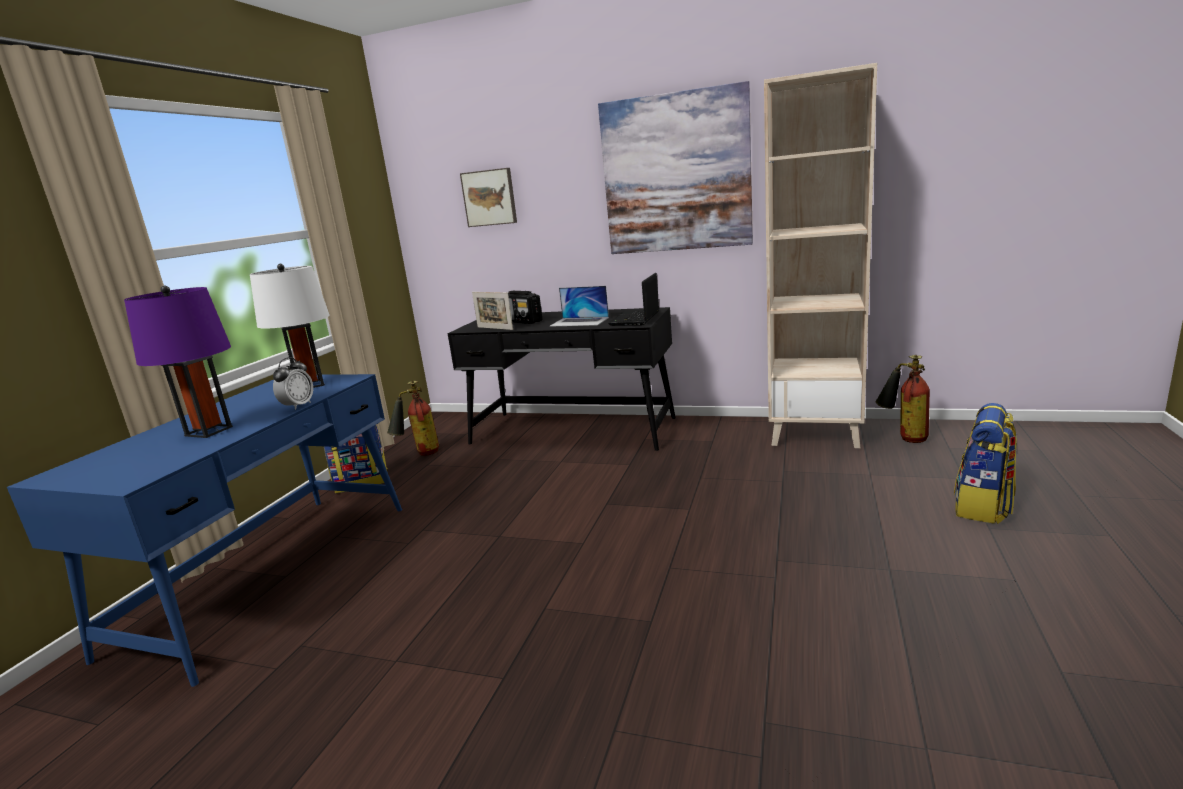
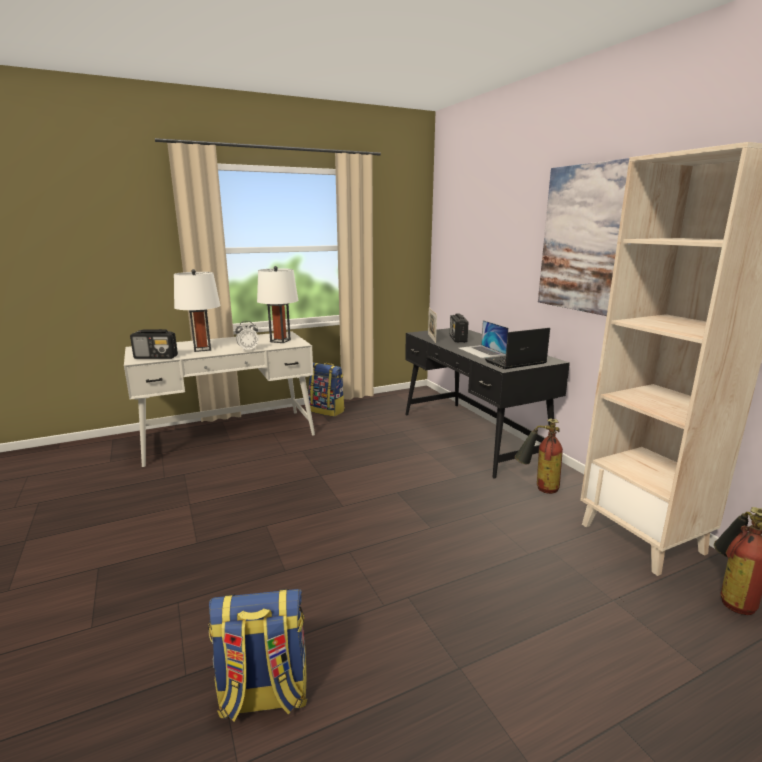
camera: 45 degrees right, 0 degrees up
(154, 466) = (156, 357): none -> radio
(208, 431) = (202, 349): purple table lamp -> white table lamp
(271, 573) = (229, 436): blue desk -> white desk
(419, 454) = (374, 408): fire extinguisher -> fire extinguisher (537, 487)
(490, 197) = (477, 238): picture -> none
(983, 507) = (659, 706): backpack -> backpack (263, 696)

